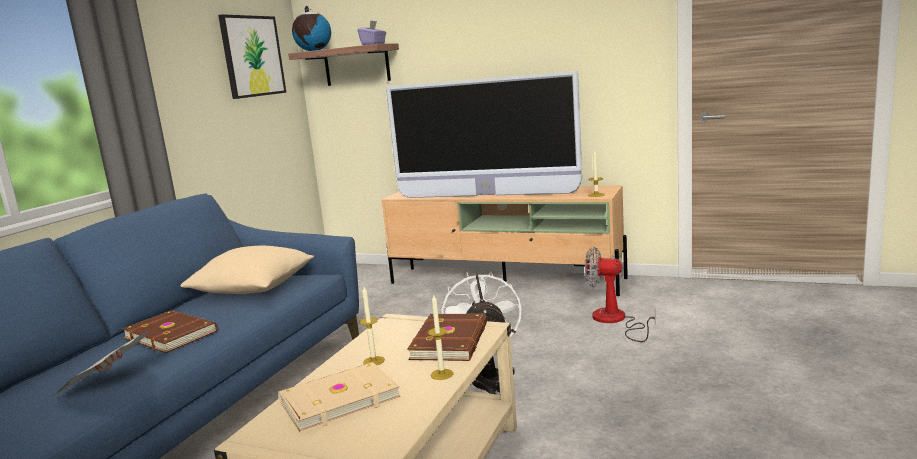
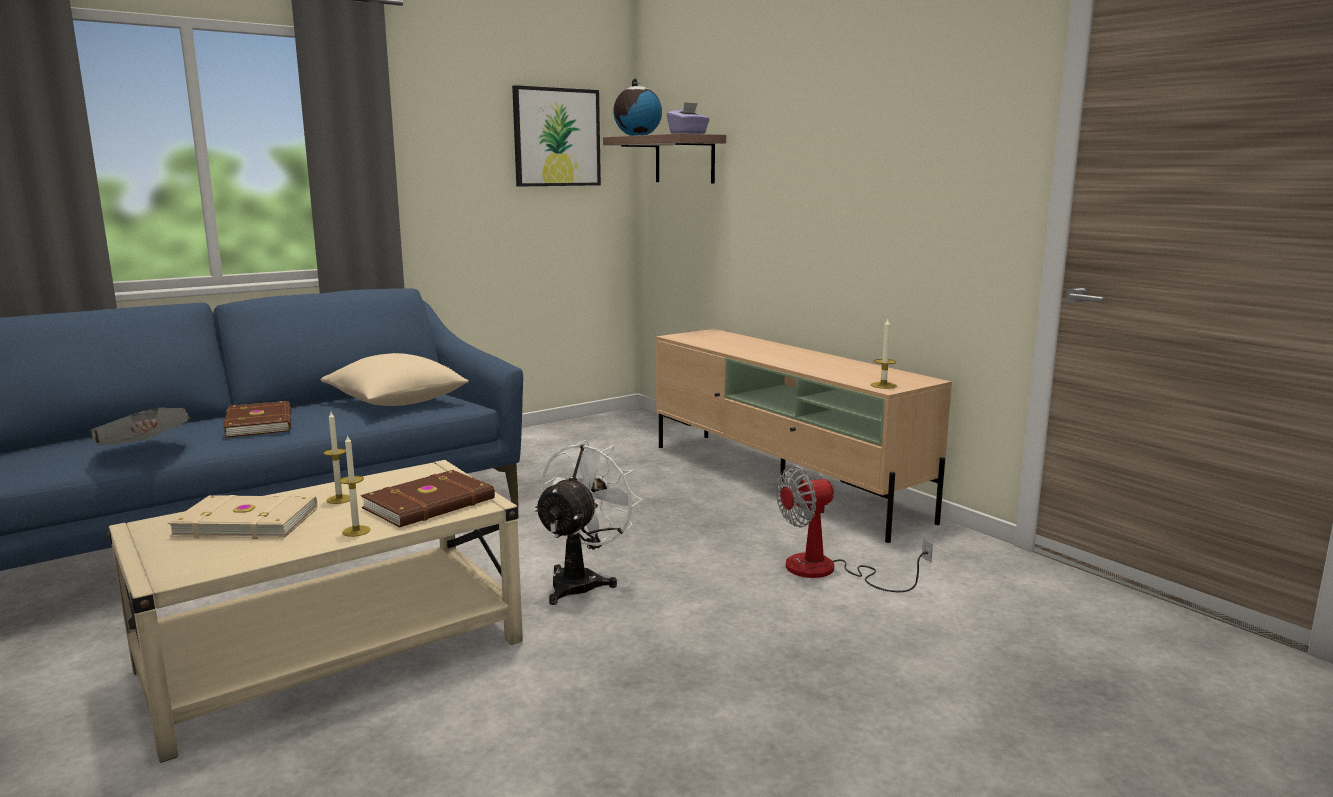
camera: 30 degrees right, 0 degrees up
(487, 195) = (764, 356): television -> none
(615, 321) = (828, 571): fan -> fan turned 75 degrees counterclockwise

